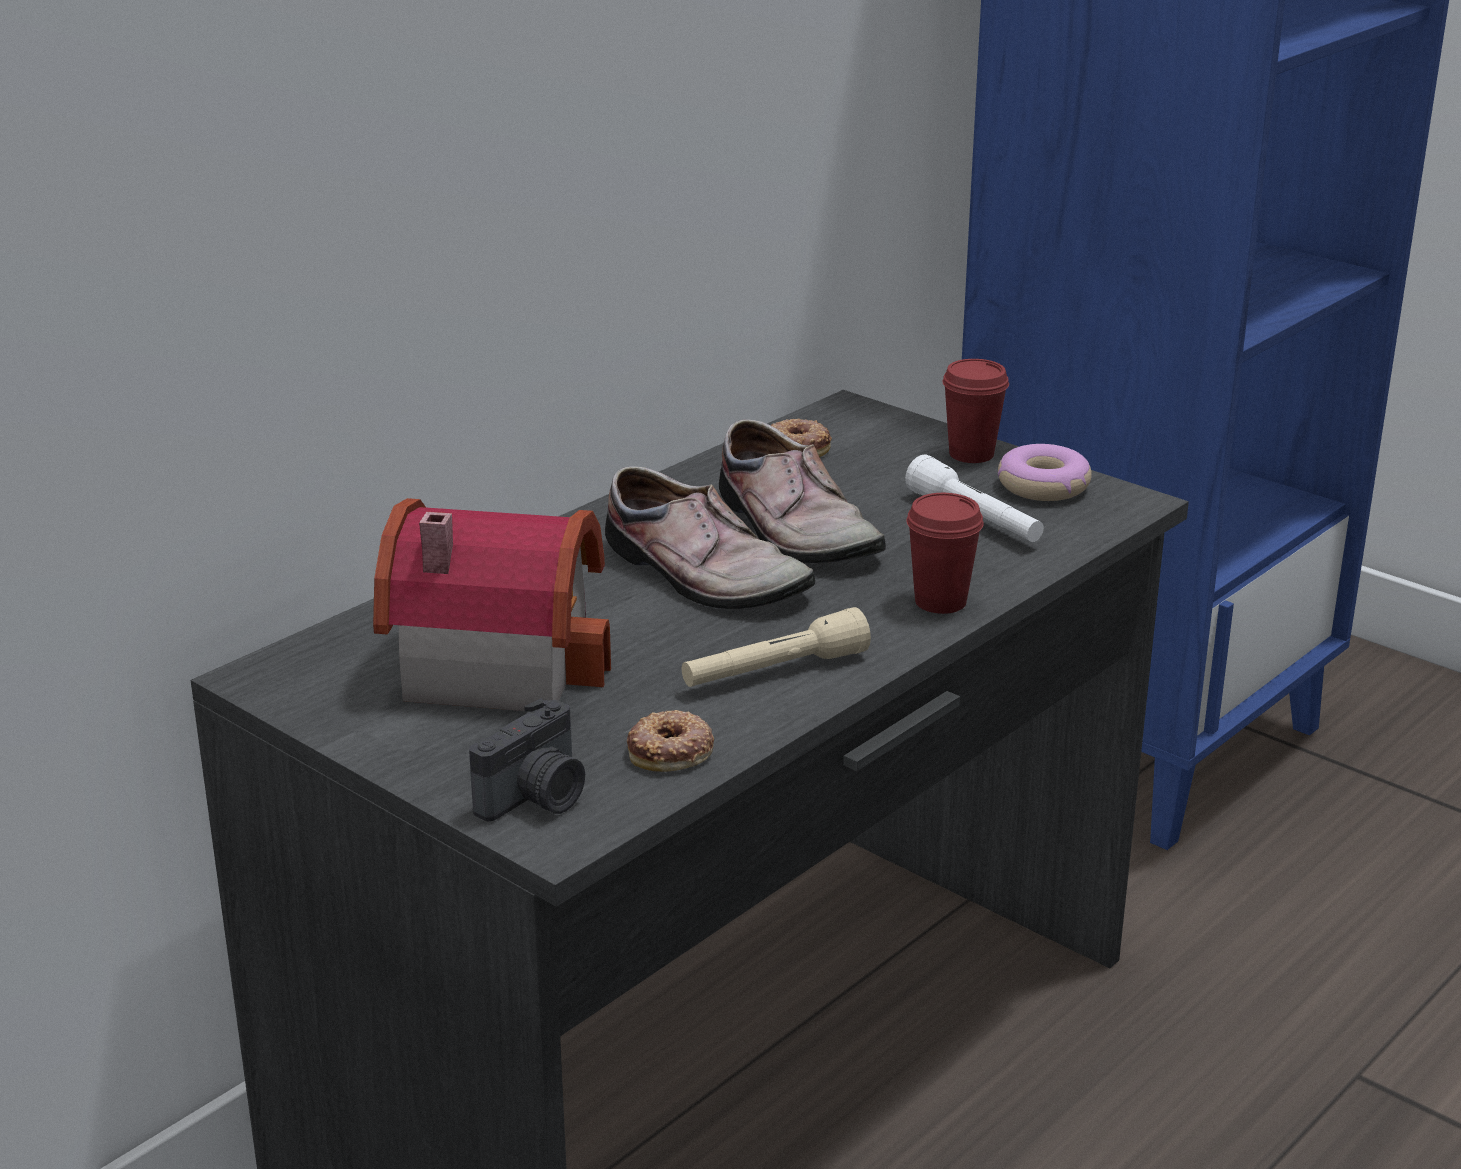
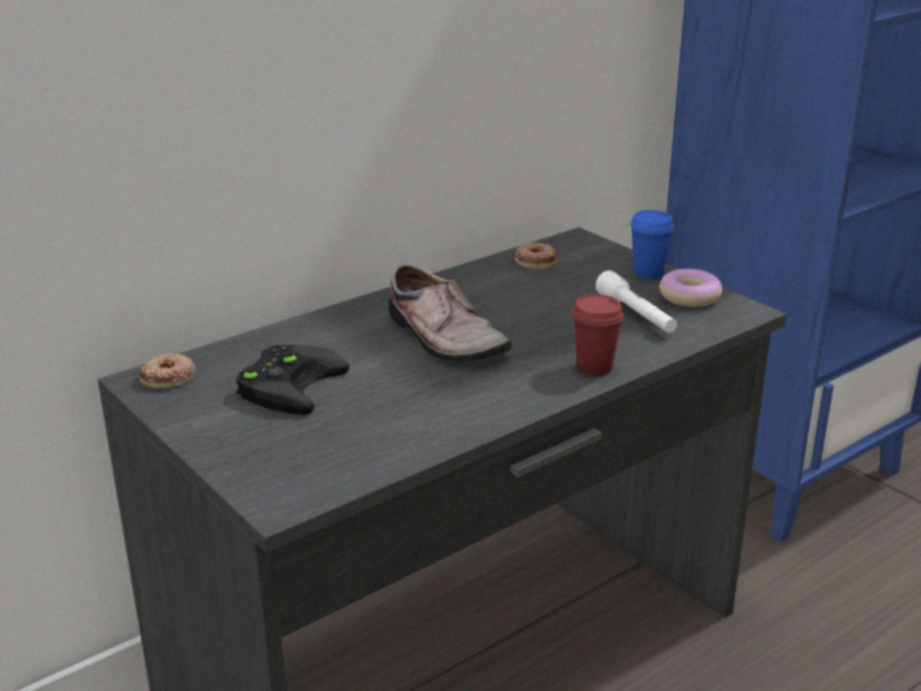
camera: 10 degrees right, 0 degrees up
(495, 662) = (288, 383): toy house -> black game controller
(537, 798) = (277, 477): camera -> none
(671, 751) = (378, 453): donut -> donut (169, 377)
(774, 671) = (466, 405): beige flashlight -> none
(790, 530) = (511, 313): shoe -> none
(971, 454) = (648, 273): red cup -> blue cup

